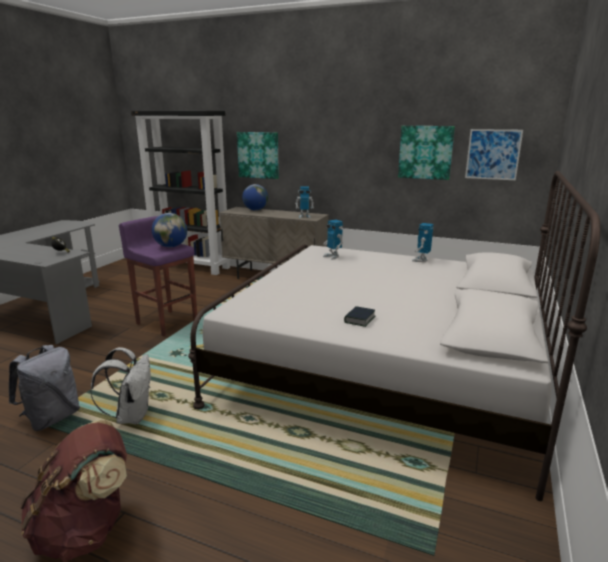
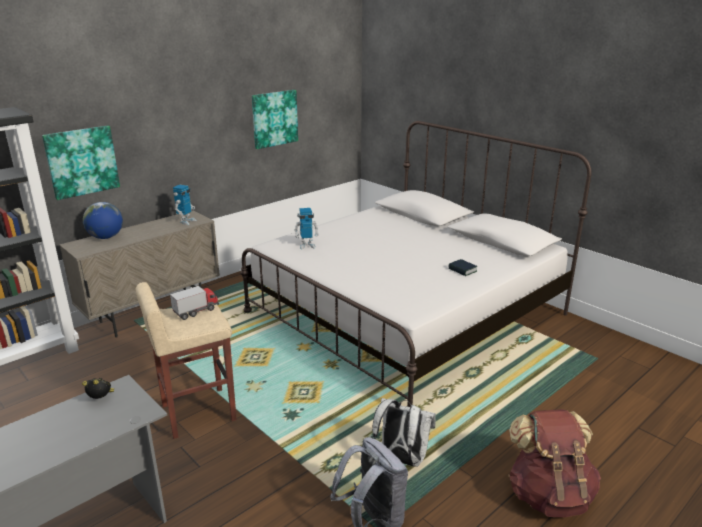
camera: 65 degrees left, 5 degrees up
(167, 322) = (197, 412): purple stool -> beige stool
(171, 246) = (196, 311): globe -> toy truck
(421, 260) = (355, 219): toy robot -> none
(493, 154) = (323, 110): picture -> none

